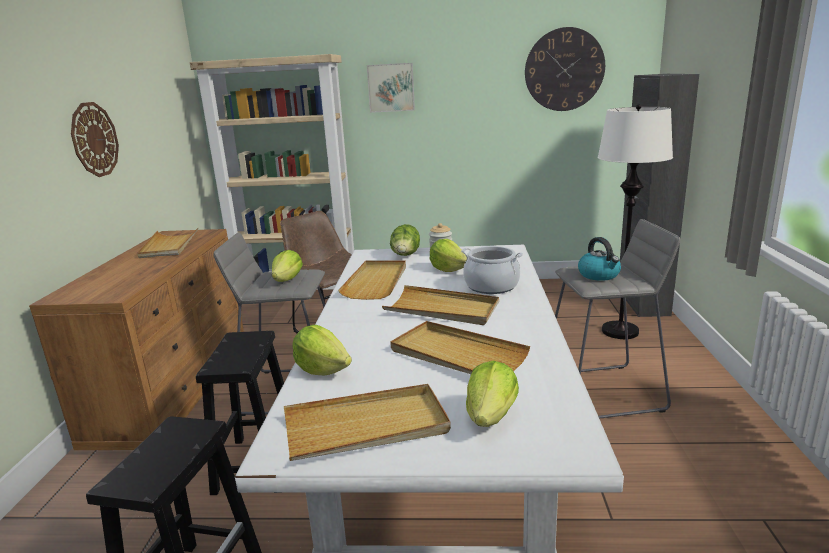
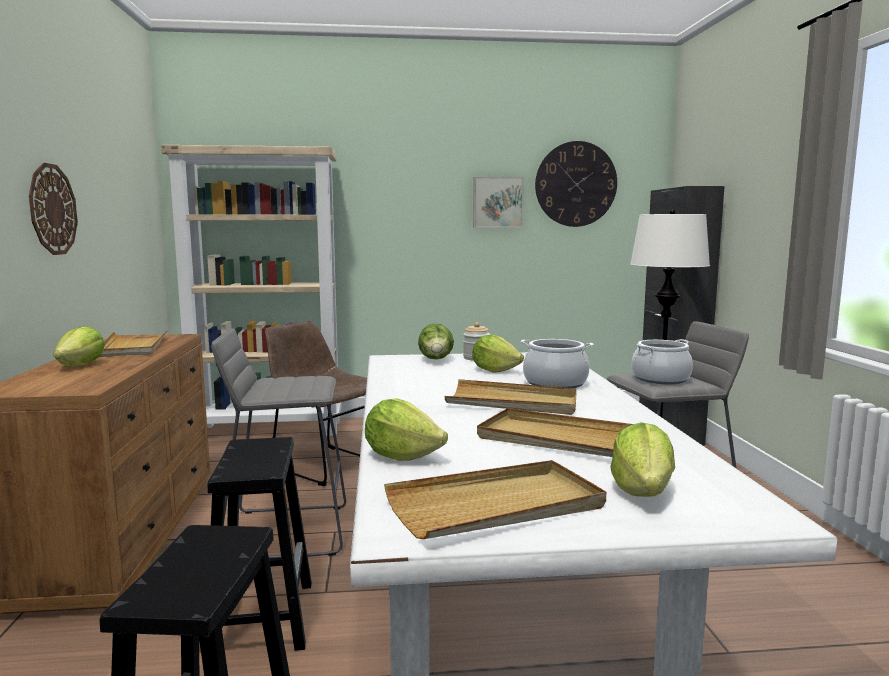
camera: 10 degrees left, 10 degrees down
(288, 279) = (296, 384): lettuce -> lettuce (81, 365)
(376, 282) = (416, 381): beige tray -> none
(391, 87) = (390, 192): picture -> picture (497, 202)
(599, 275) = (660, 379): kettle -> cooking pot

